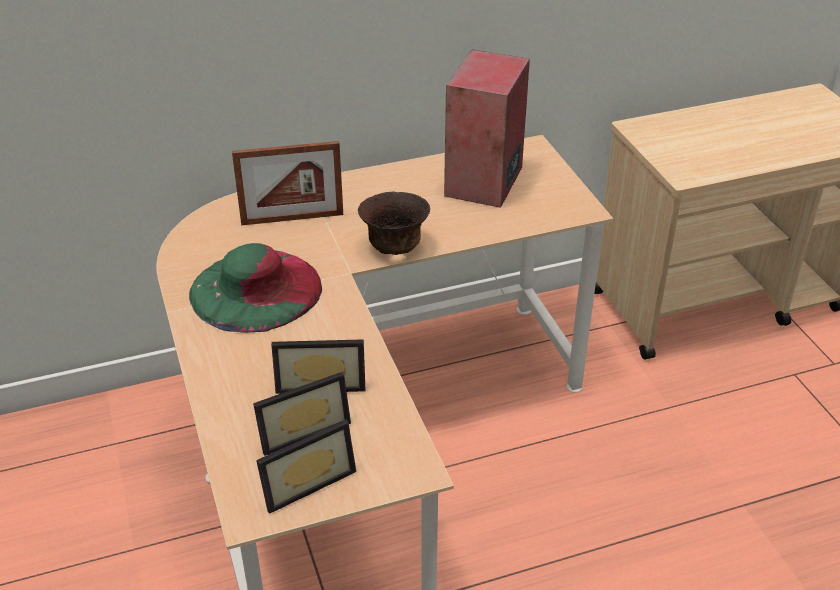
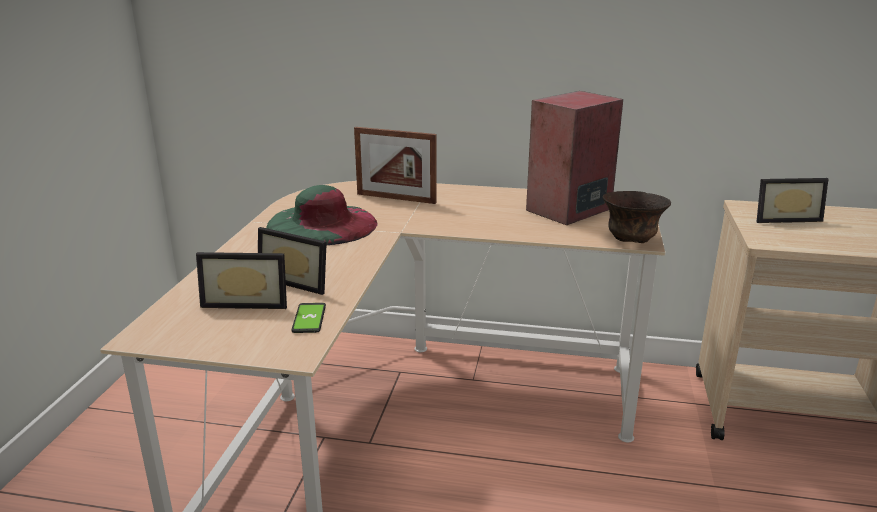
camera: 30 degrees right, 15 degrees down
(305, 481) = (206, 331): picture frame -> picture frame (784, 218)
(385, 426) = (309, 319): none -> phone
(394, 248) = (450, 227): brown bowl -> brown bowl (630, 240)

